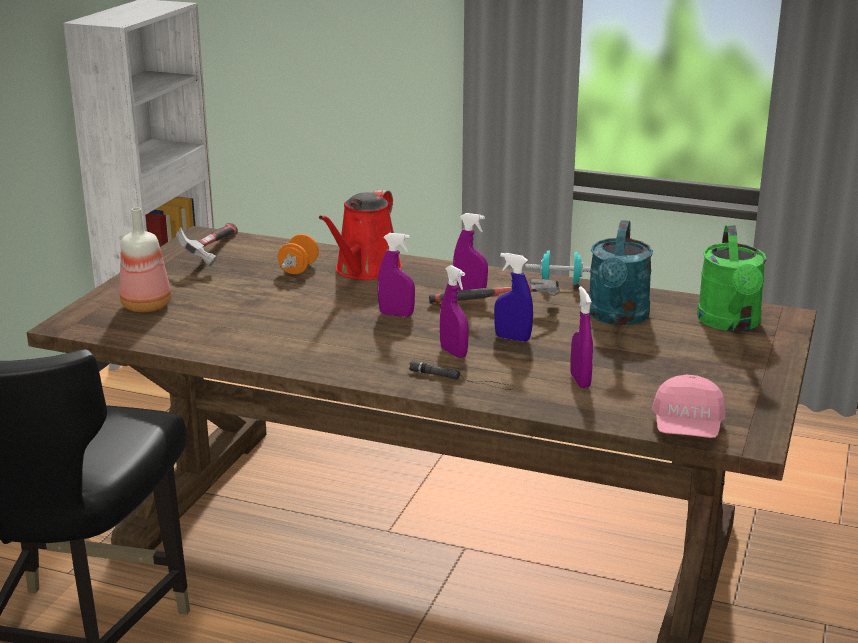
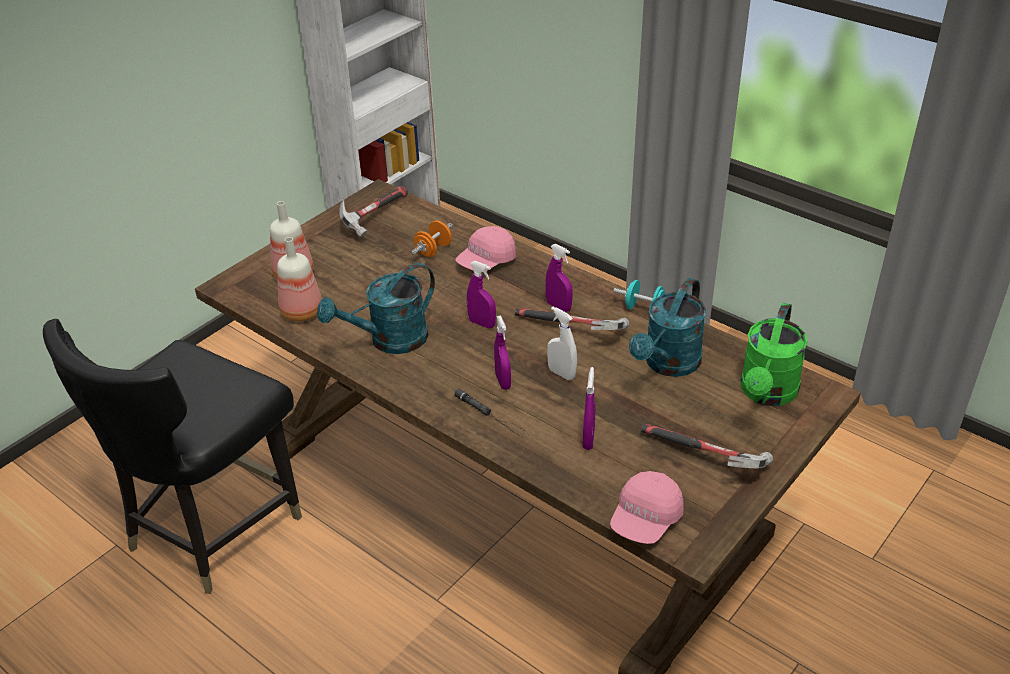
camera: 20 degrees right, 15 degrees up
(177, 332) = (301, 311): none -> bottle
(301, 341) = (389, 341): none -> turquoise watering can
(365, 270) = (486, 262): red watering can -> pink cap
(512, 338) = (561, 373): blue spray bottle -> white spray bottle
(709, 376) = (705, 459): none -> hammer

